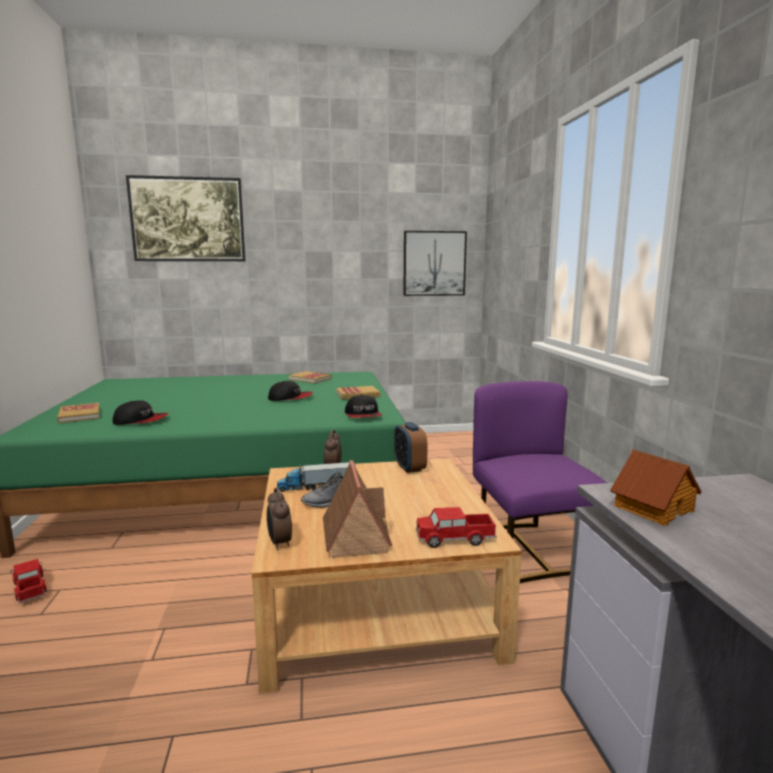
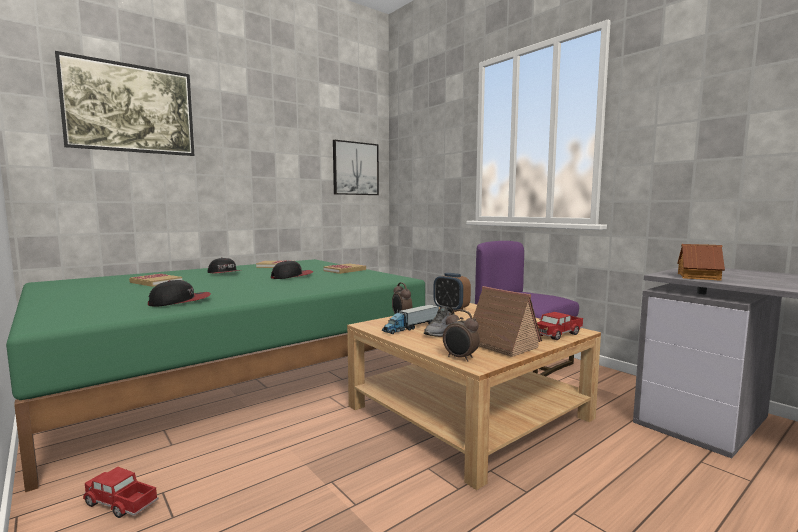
camera: 30 degrees left, 5 degrees down
(79, 415) = (85, 306): book -> book (156, 282)
(363, 415) = (382, 279): cap -> cap (224, 273)

